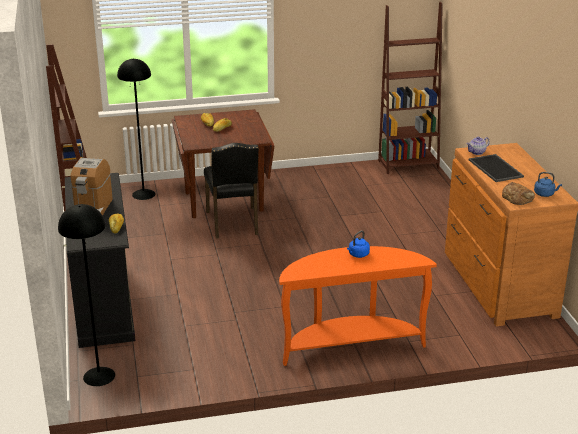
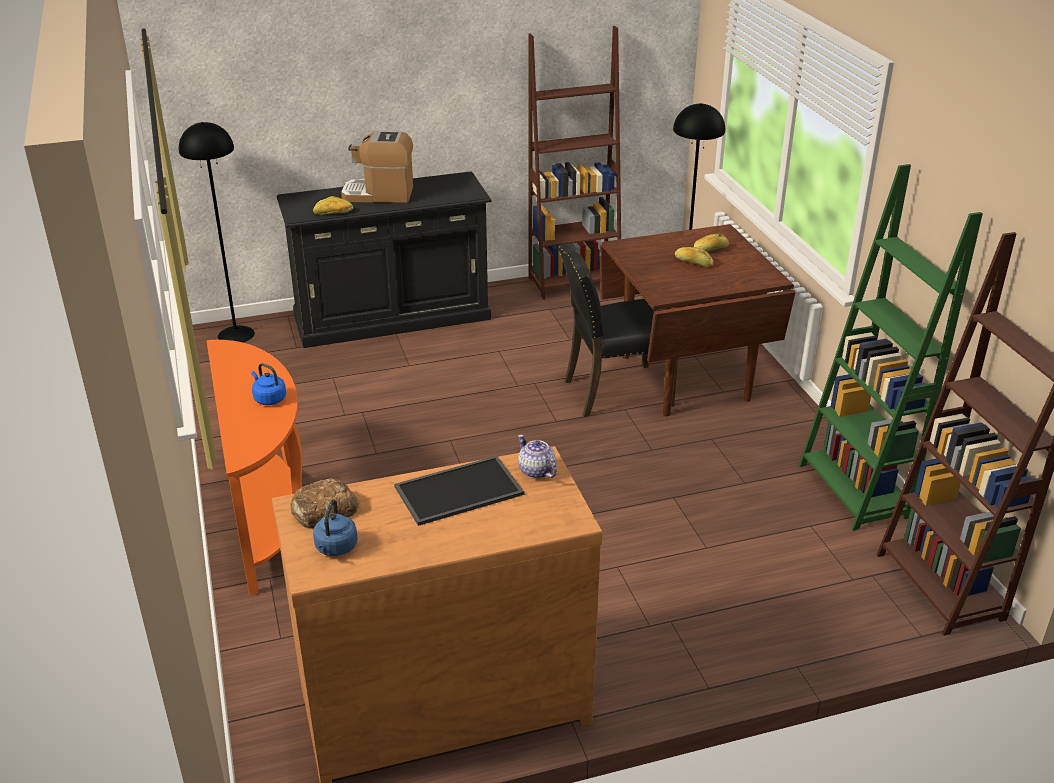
camera: 85 degrees right, 5 degrees up
(338, 172) = (854, 490): none -> green bookcase

